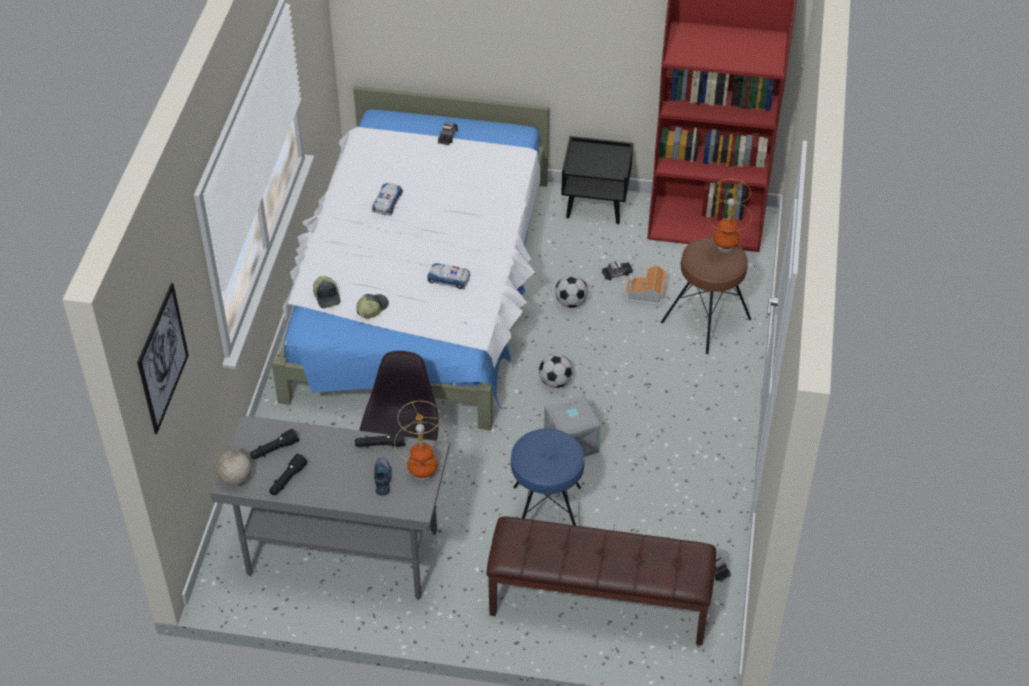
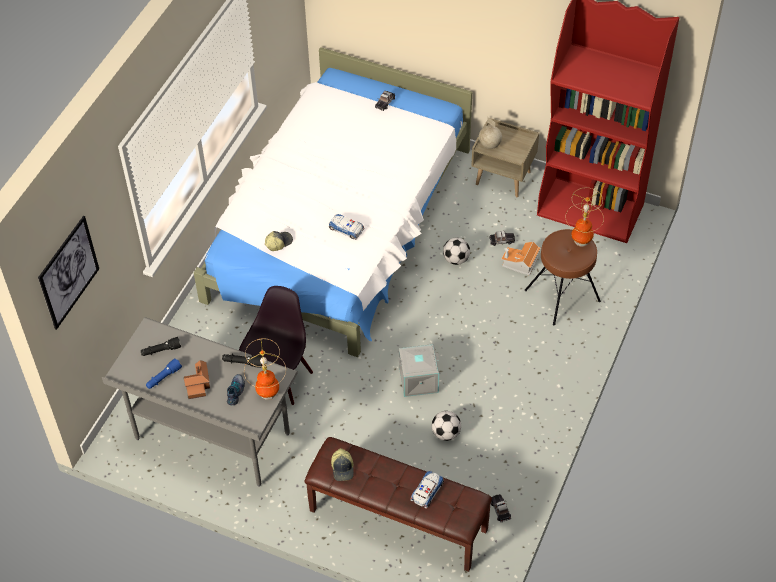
camera: 15 degrees right, 5 degrees up
(236, 479) = (125, 369): globe -> globe (489, 145)
(287, 480) = (163, 378): black flashlight -> blue flashlight
(327, 297) = (247, 226): cap -> cap (343, 468)
(333, 479) = (198, 384): none -> toy house
(387, 202) = (318, 153): toy car -> toy car (427, 491)
(546, 516) = (379, 438): blue stool -> none
(555, 382) = (422, 326): football -> football (446, 433)
(596, 206) = (503, 178): black nightstand -> beige nightstand

